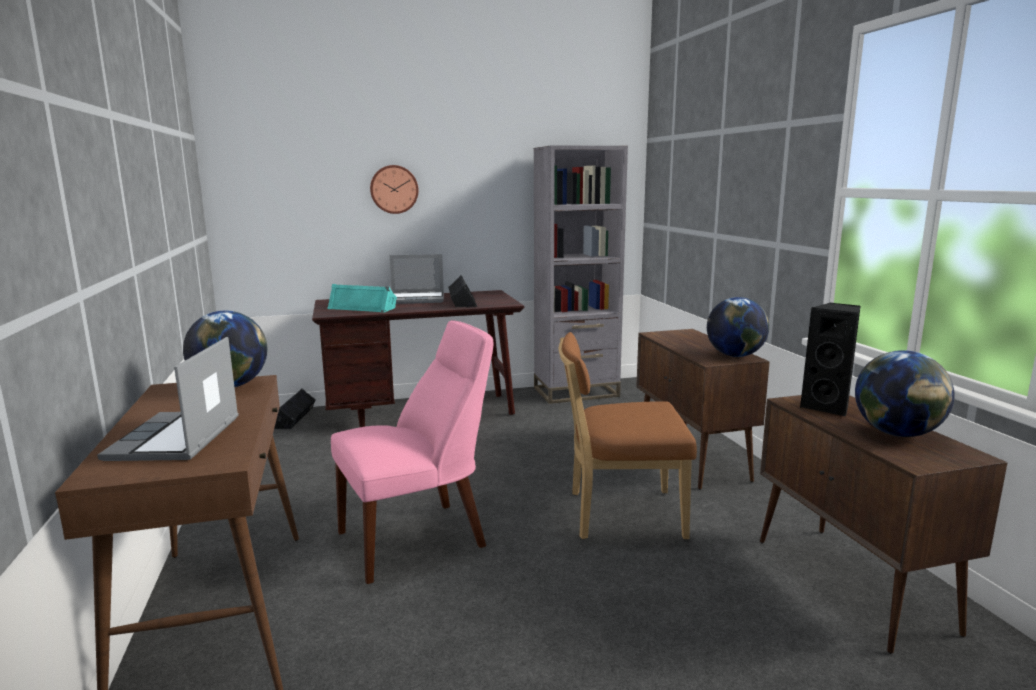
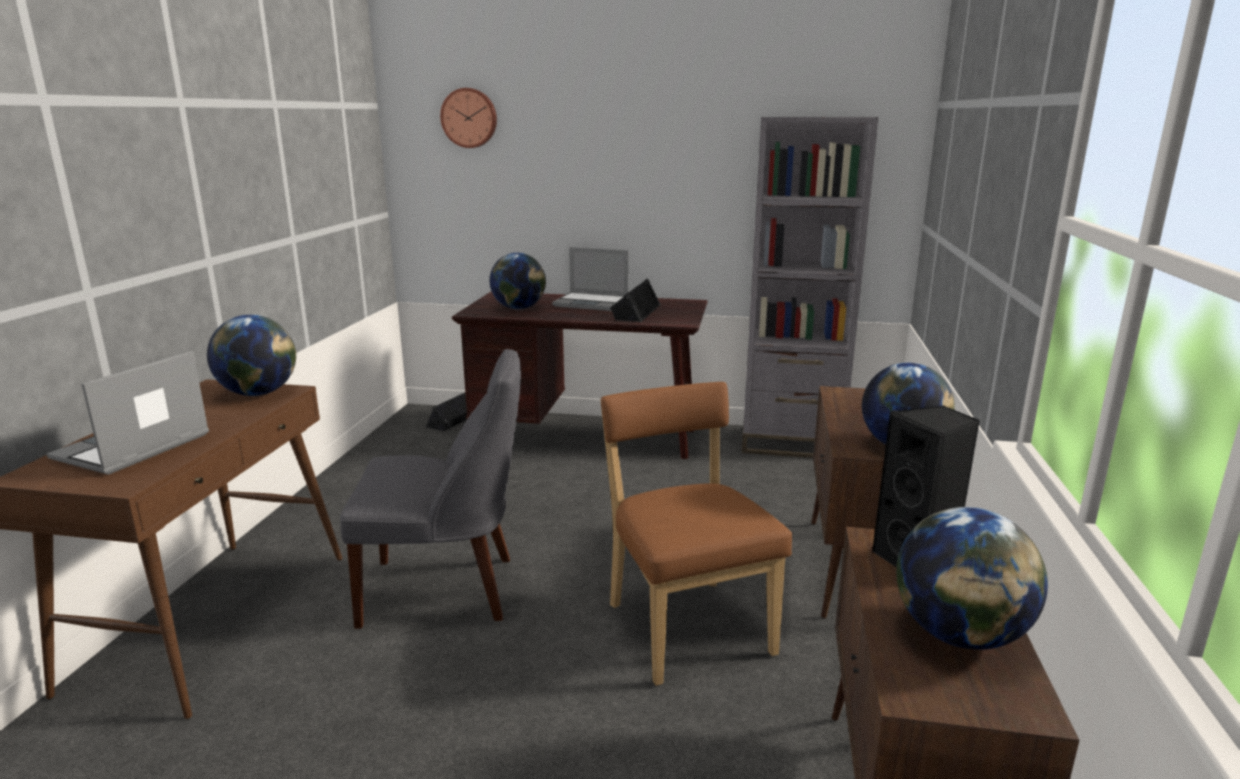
camera: 25 degrees right, 5 degrees up
(363, 308) = (519, 308): turquoise speaker -> globe
(394, 189) = (582, 167): wall clock -> wall clock (469, 118)
(418, 538) = (446, 590): pink chair -> grey chair
(619, 514) = (685, 624): brown chair -> brown chair turned 45 degrees clockwise

